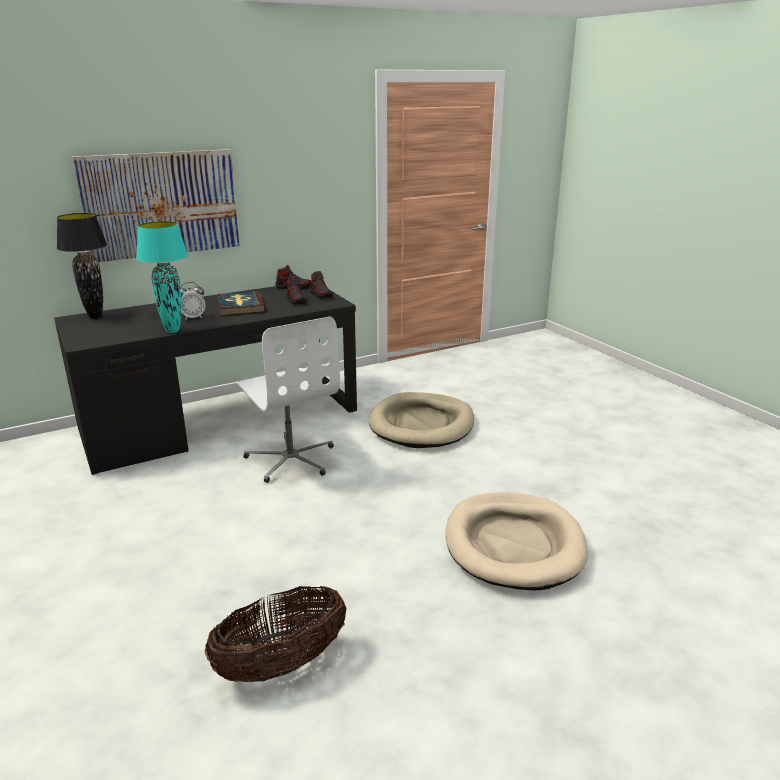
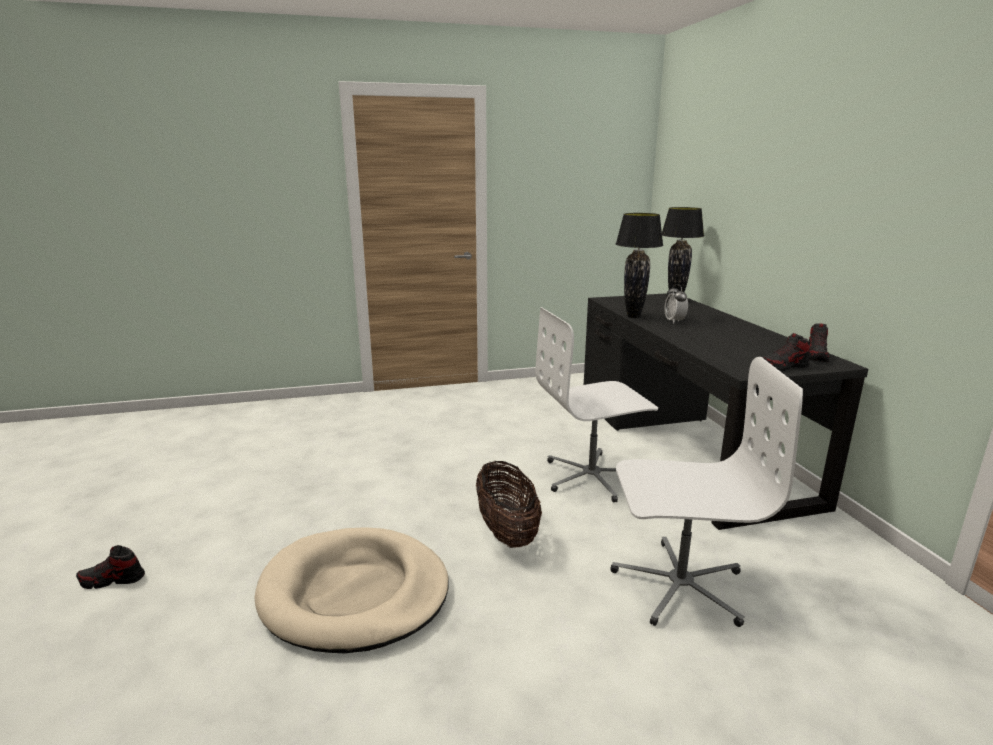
camera: 105 degrees right, 5 degrees down
(161, 204) = (758, 214): picture -> none
(173, 331) = (633, 316): turquoise table lamp -> black table lamp
(240, 306) = (717, 335): book -> none
(281, 664) = (322, 456): basket -> basket (507, 531)
(296, 301) = (749, 355): shoe -> shoe (112, 580)
(422, 424) = (679, 585): beige dog bed -> white office chair

